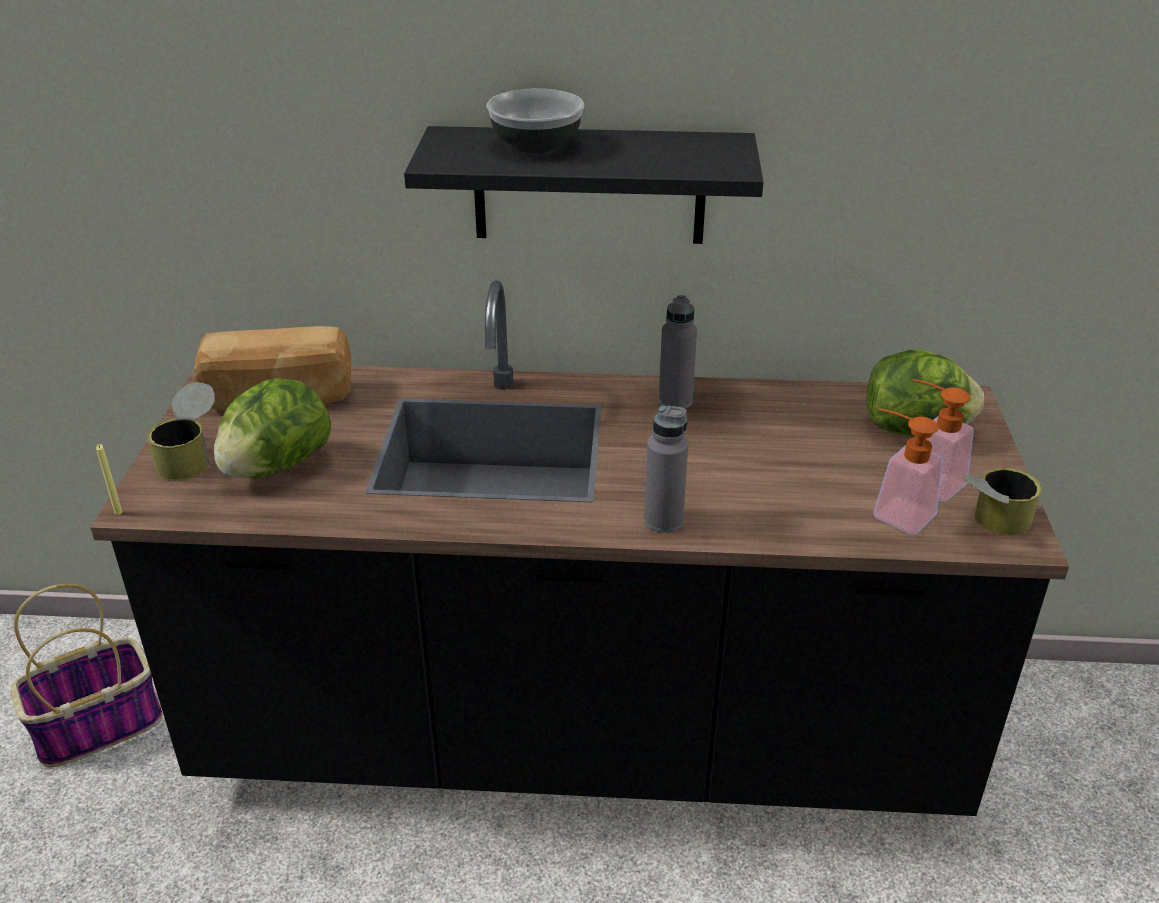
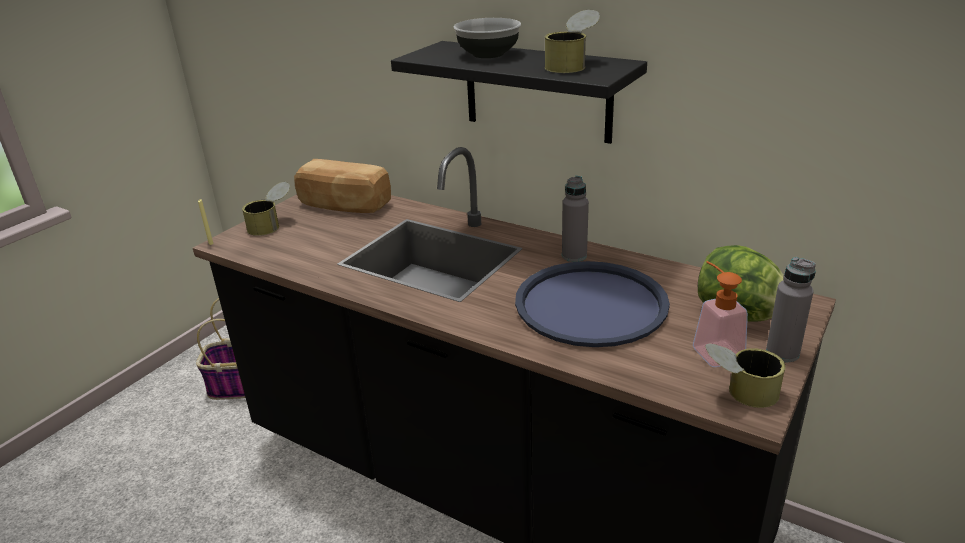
camera: 30 degrees right, 5 degrees down
(277, 467) = (306, 240): lettuce -> none
(663, 520) = (493, 324): grey bottle -> grey bottle (782, 353)
(674, 151) = (572, 65): none -> can
(752, 461) = (591, 304): none -> blue tray
(894, 512) = (665, 363): soap dispenser -> none

